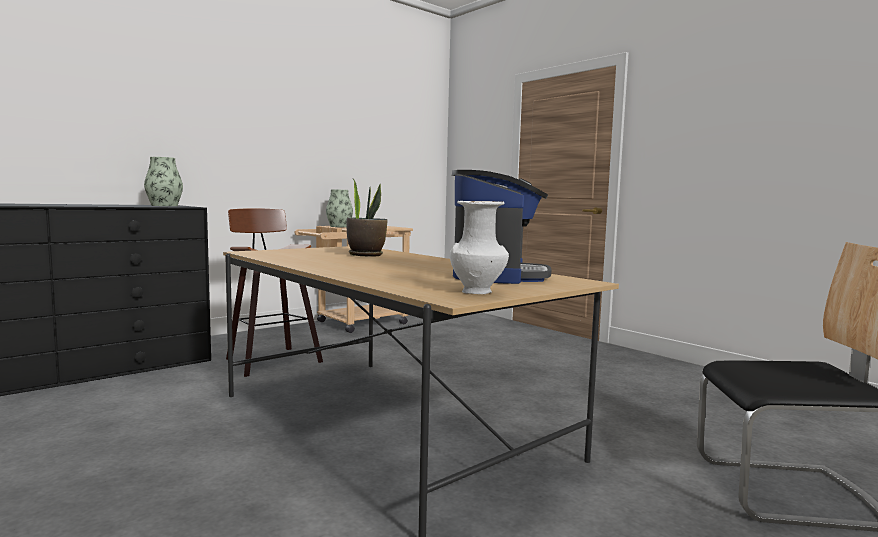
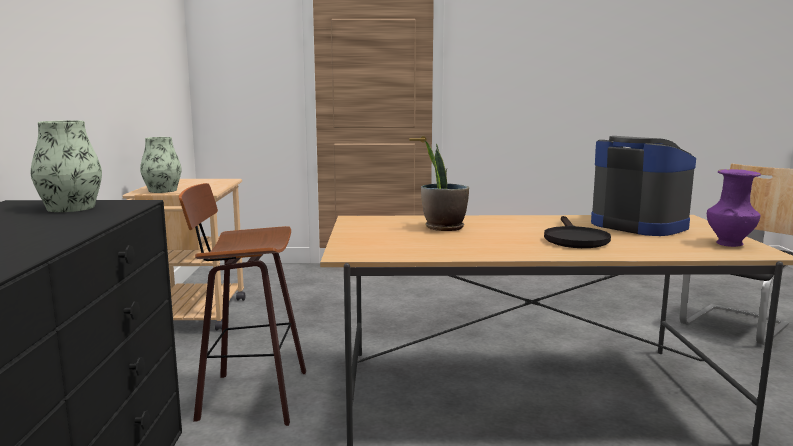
camera: 50 degrees left, 5 degrees up
(390, 269) = (574, 239): none -> black frying pan
(478, 292) = (729, 243): white vase -> purple vase

